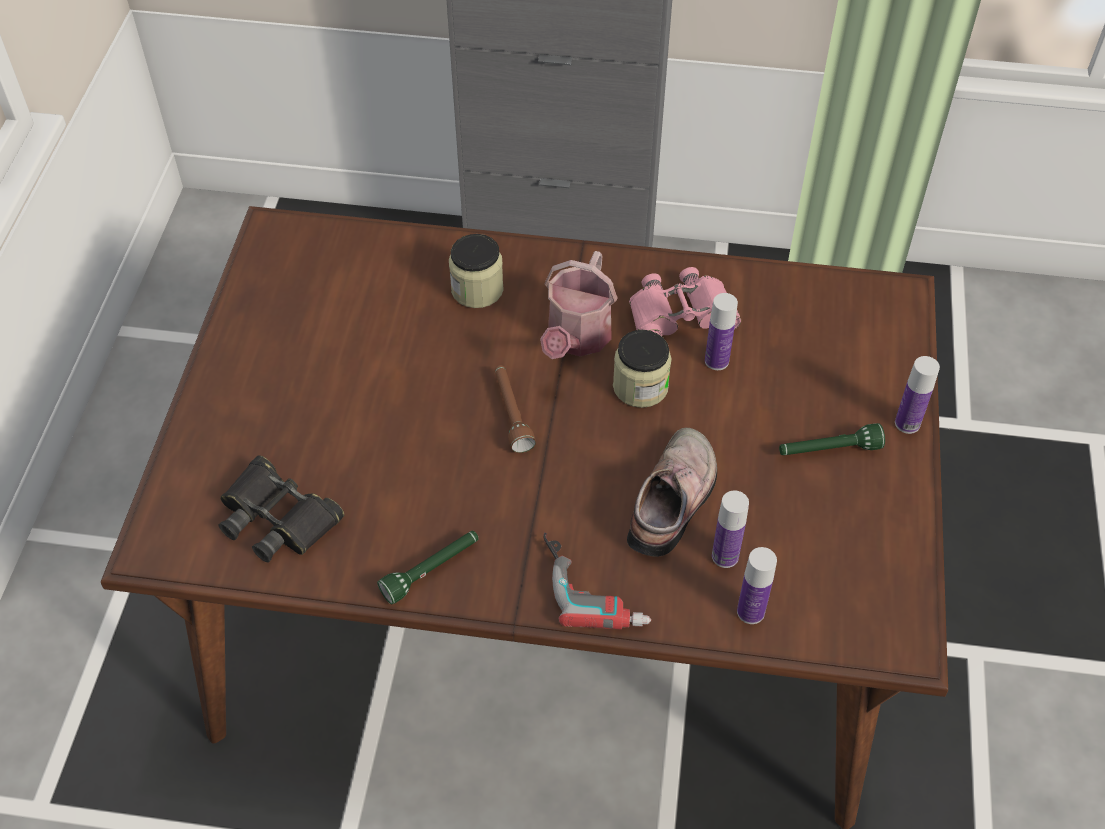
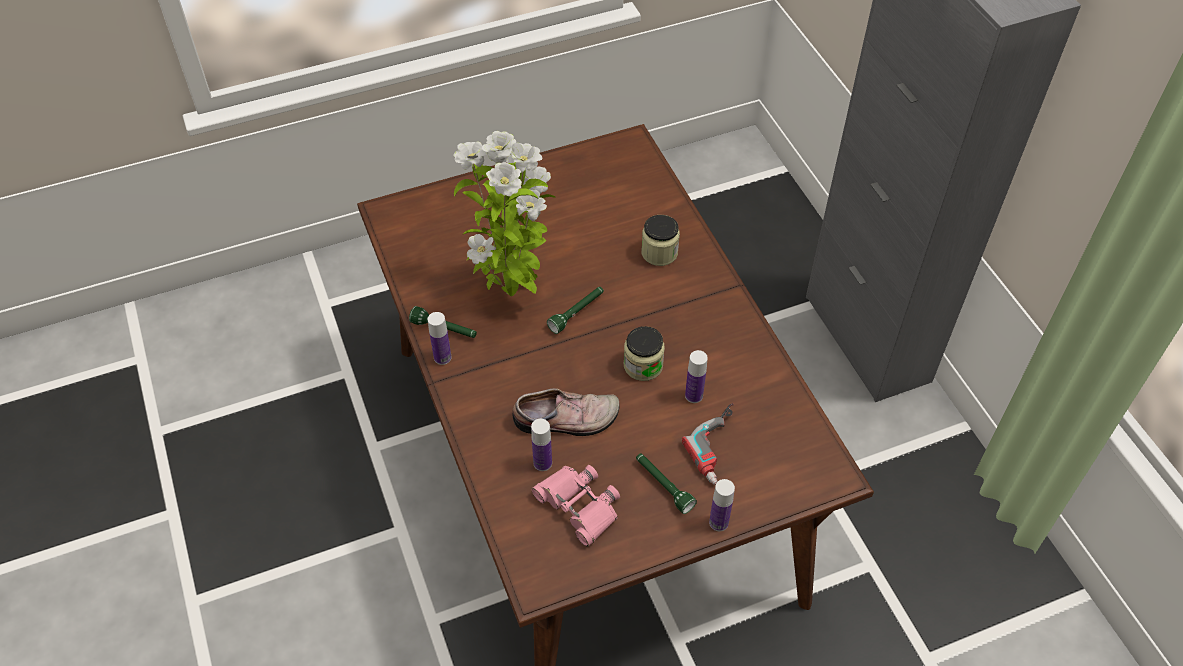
camera: 60 degrees right, 0 degrees up
(278, 518) = (436, 248): black binoculars -> none
(423, 468) = (510, 292): none -> potted plant
(511, 413) = (577, 313): brown flashlight -> green flashlight
(576, 339) = (657, 317): watering can -> none
(595, 585) = (481, 408): power drill -> power drill (721, 447)
(680, 315) = (718, 360): pink binoculars -> pink binoculars (579, 506)
(750, 612) = (510, 492): bottle -> bottle (442, 357)

